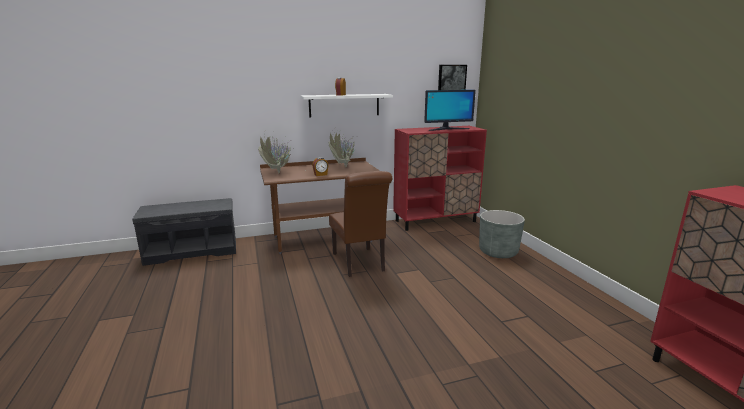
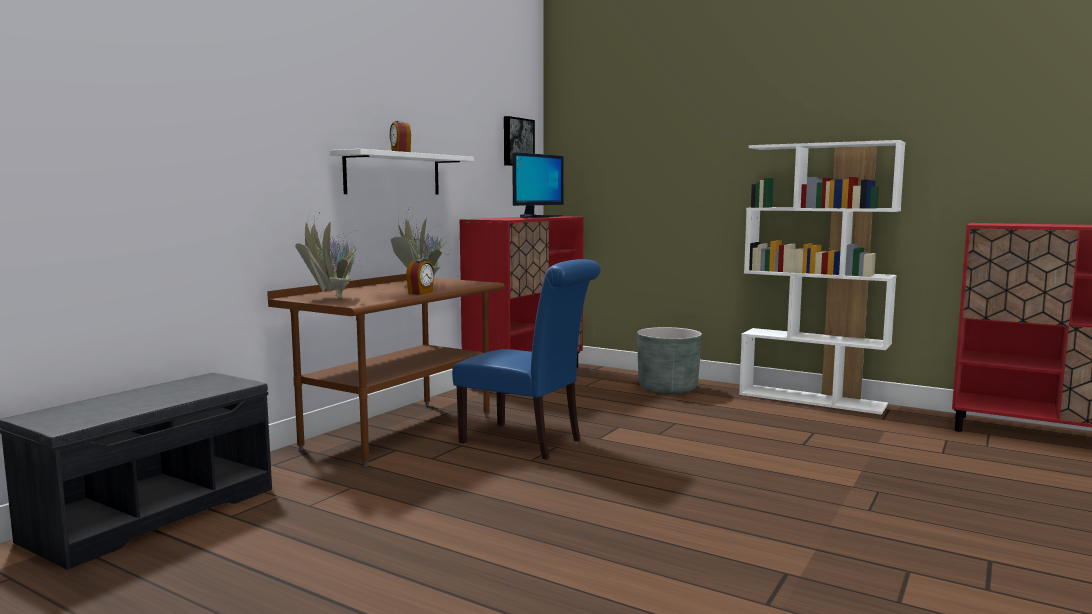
camera: 40 degrees left, 10 degrees down
(360, 263) = (527, 442): brown chair -> blue chair
(584, 290) = (812, 399): none -> white bookcase

